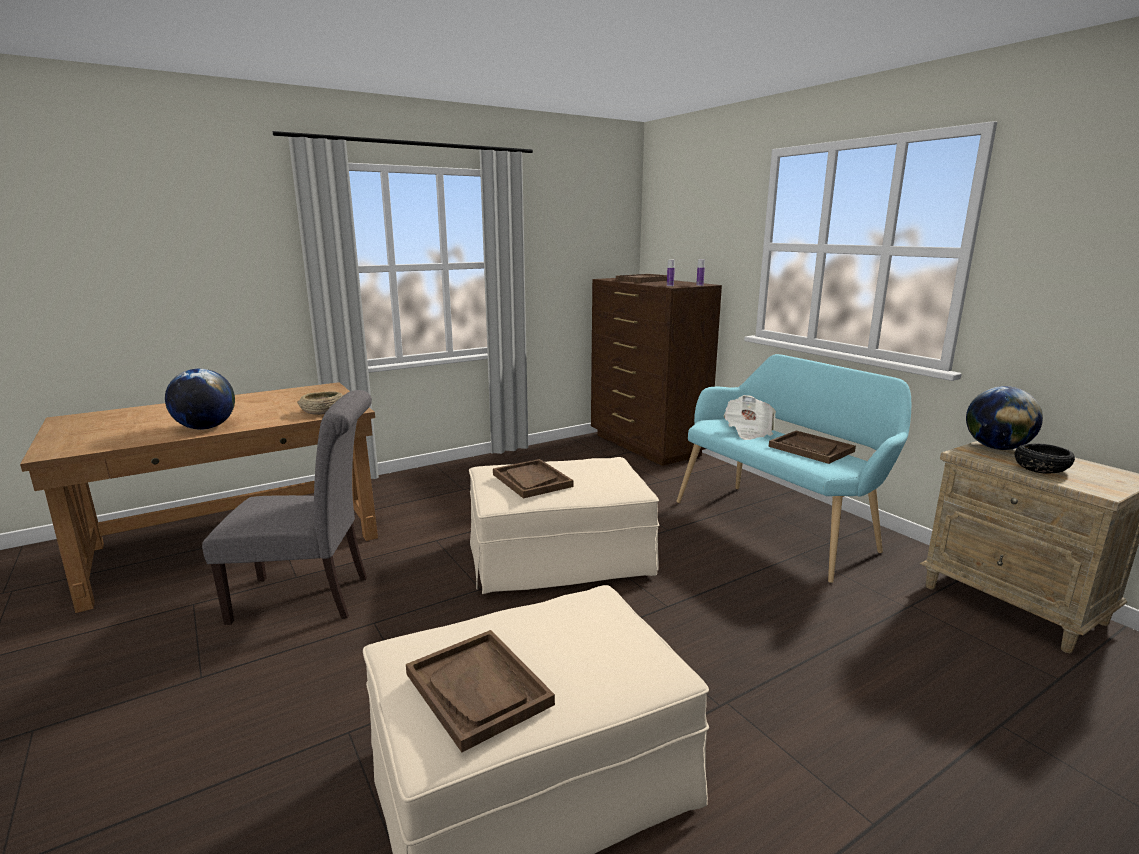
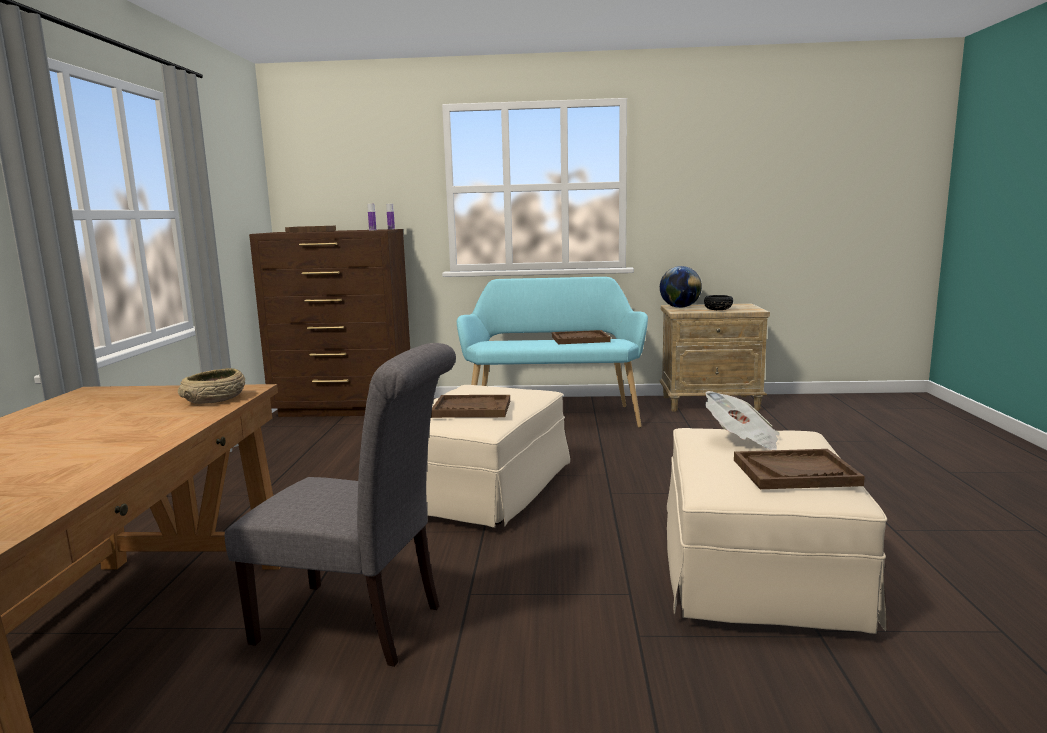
camera: 55 degrees left, 5 degrees down
(206, 428) = (121, 449): globe -> none
(310, 598) = (360, 625): grey chair -> grey chair turned 75 degrees clockwise
(748, 431) = (521, 342): newspaper -> newspaper (742, 440)

